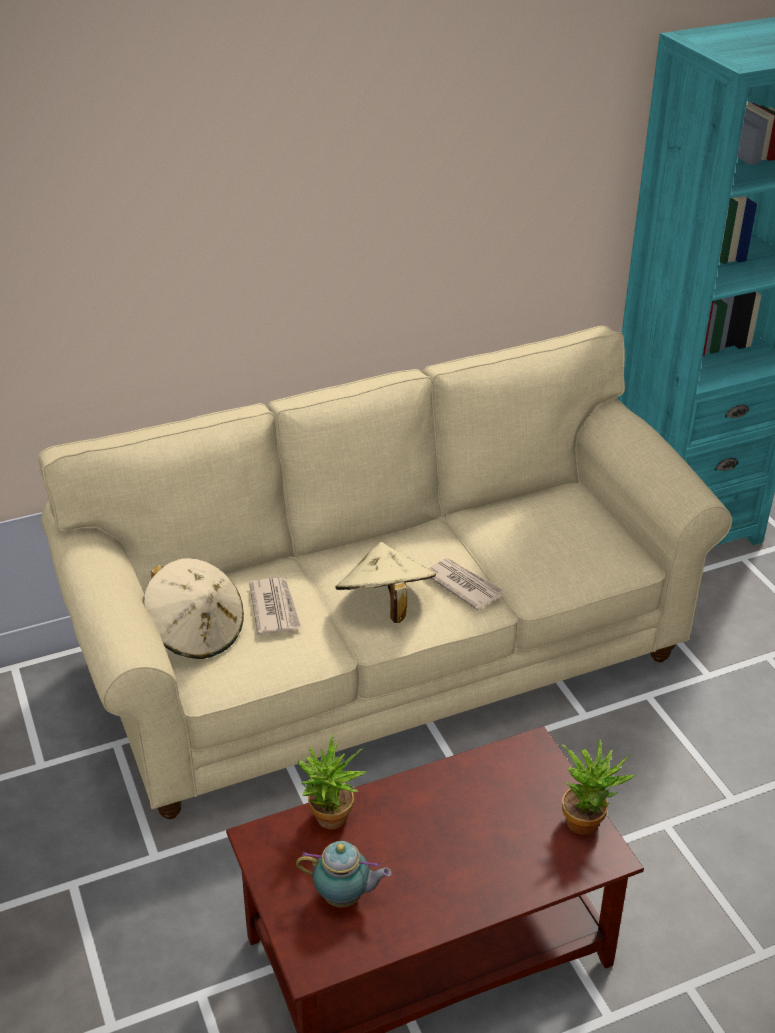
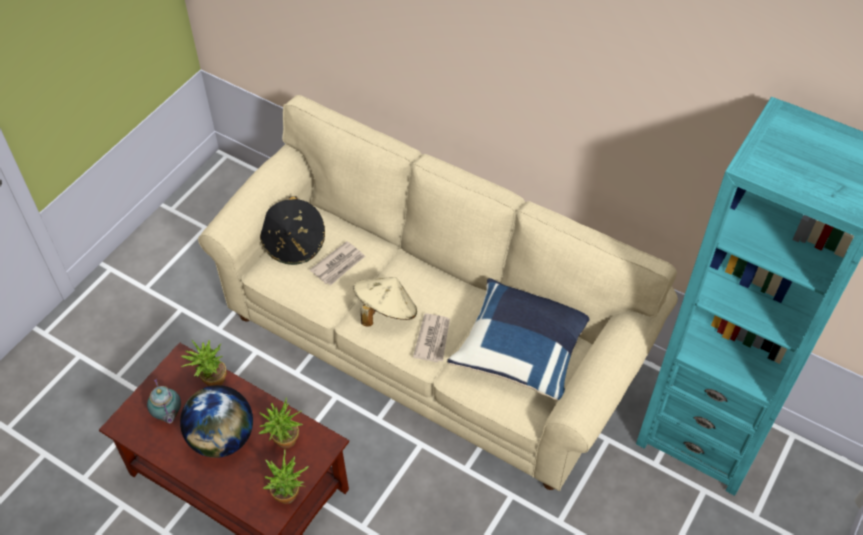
camera: 55 degrees right, 15 degrees up
(197, 632) = (294, 244): beige hat -> black hat
(438, 851) = (222, 438): none -> globe
(499, 789) = (284, 443): none -> potted plant
(546, 526) = (522, 351): none -> blue pillow

